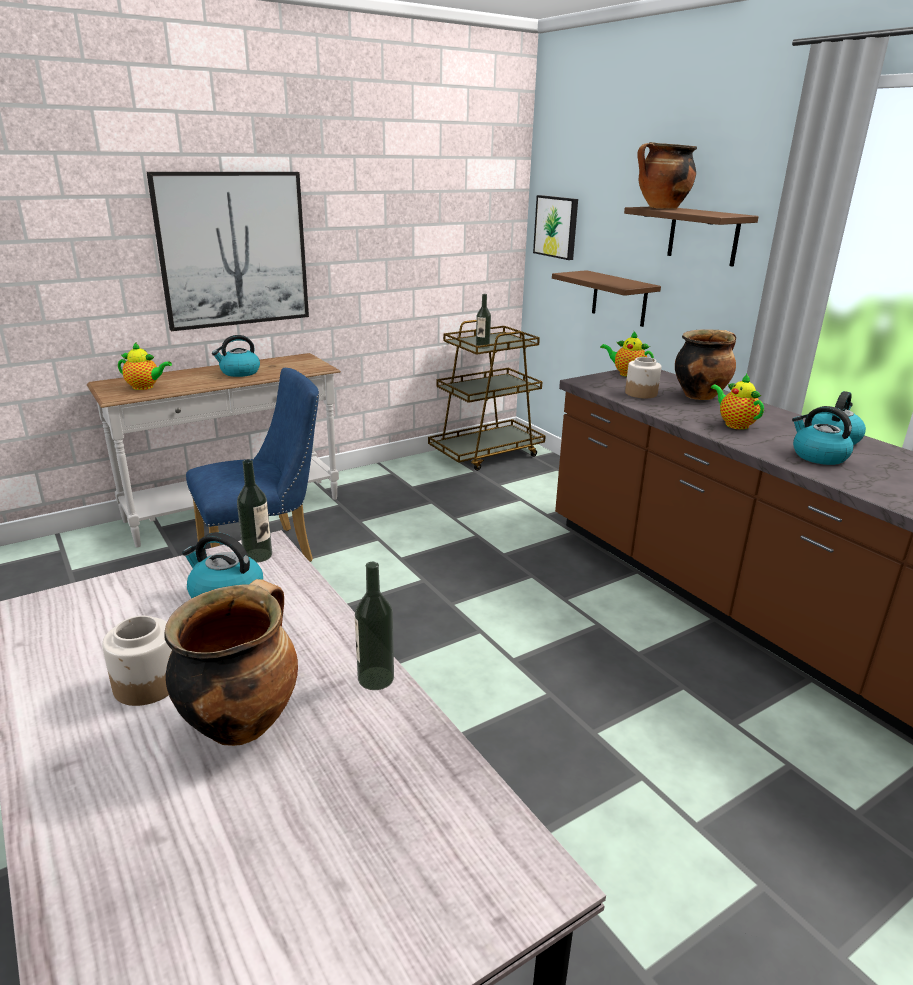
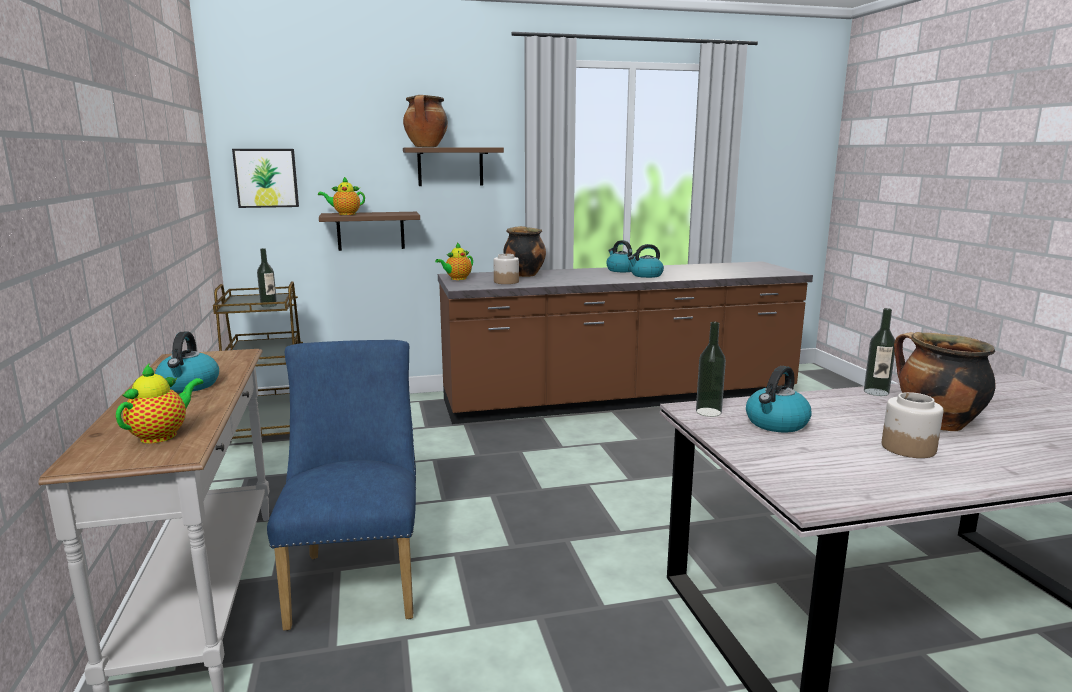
camera: 70 degrees left, 10 degrees down
(233, 250) = (103, 219): picture -> none
(734, 424) = (585, 277): teapot -> teapot (345, 214)

